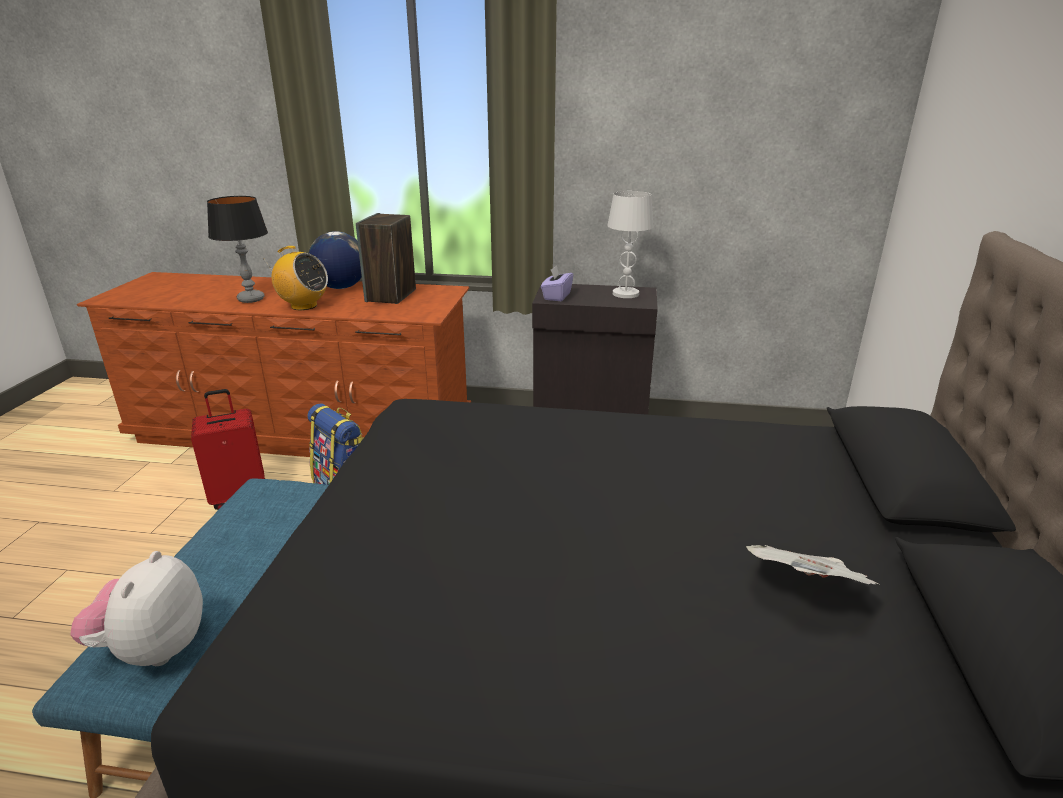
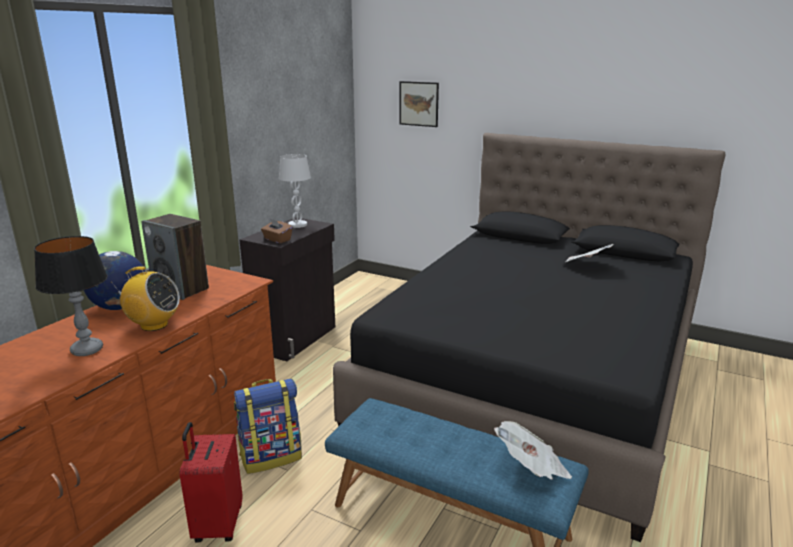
camera: 70 degrees left, 5 degrees down
(153, 649) = (531, 468): plush toy -> newspaper
(303, 306) = (153, 325): radio -> radio turned 60 degrees clockwise
(556, 296) = (277, 240): purple tissue box -> brown tissue box
(962, 150) = (419, 104): none -> picture

